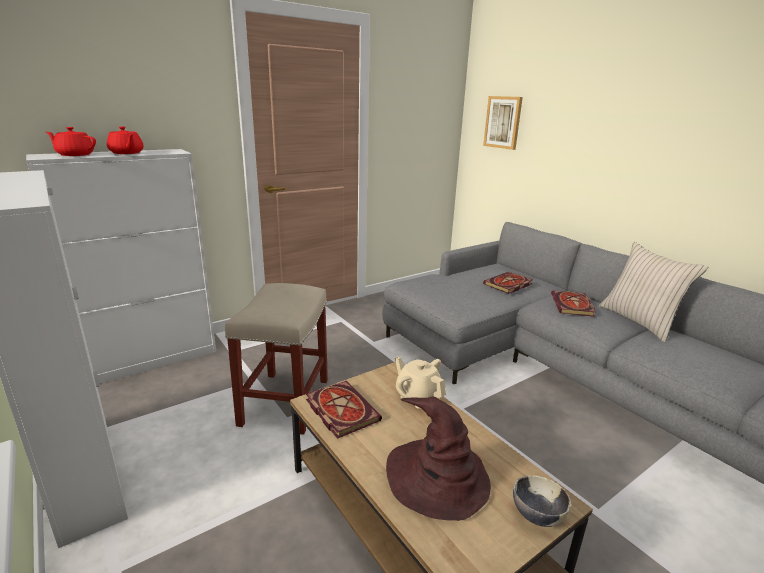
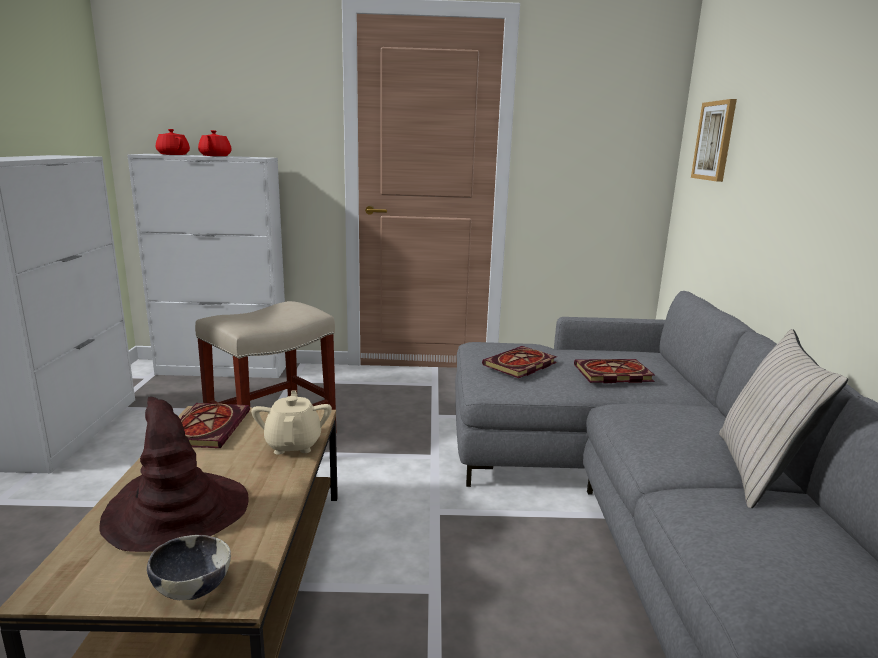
camera: 35 degrees right, 5 degrees down
(573, 306) = (666, 420): book -> book (520, 365)

